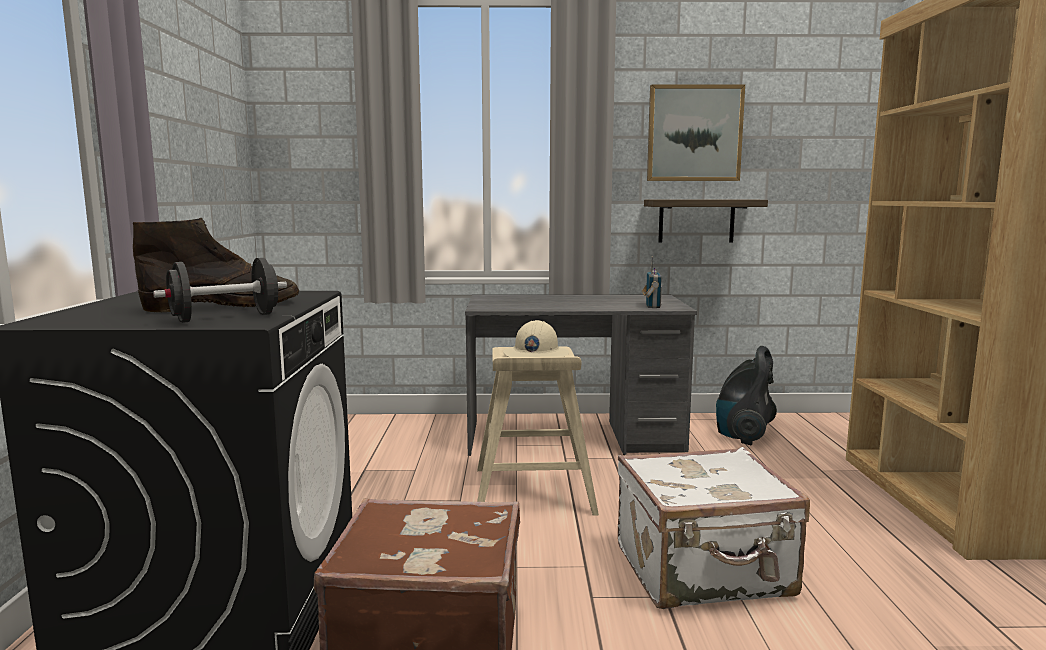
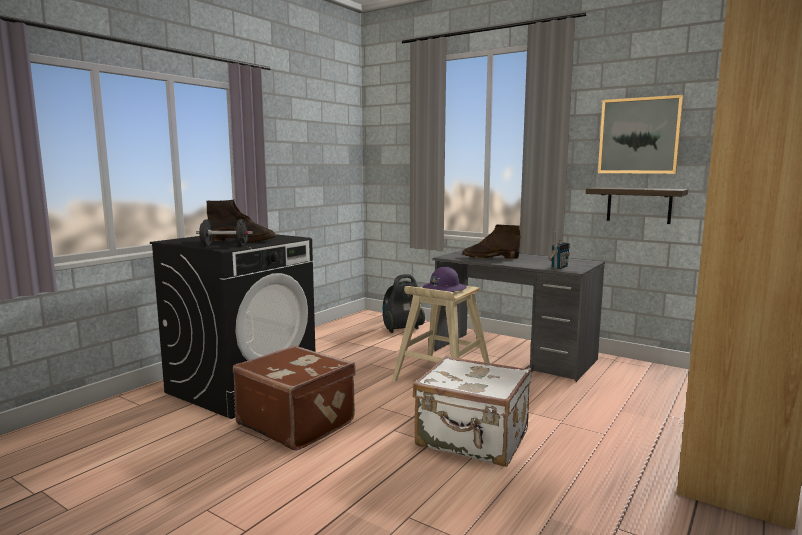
camera: 35 degrees right, 0 degrees up
(535, 355) = (444, 289): beige hard hat -> purple hard hat
(539, 303) = (489, 258): none -> brown boot
(743, 436) = (644, 381): vacuum cleaner -> vacuum cleaner (401, 329)

